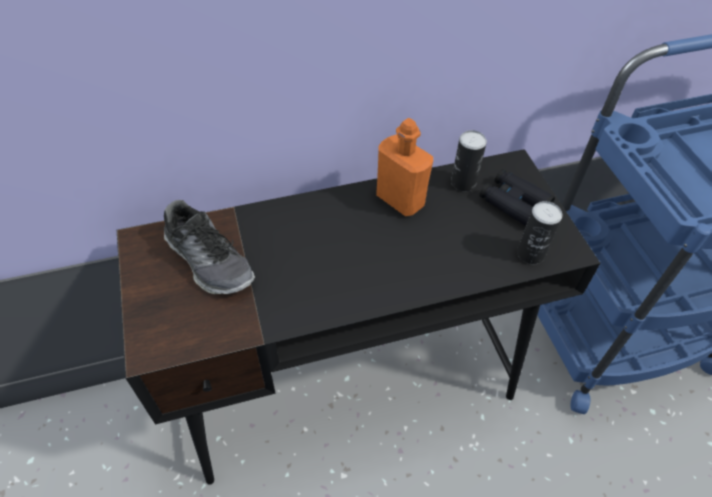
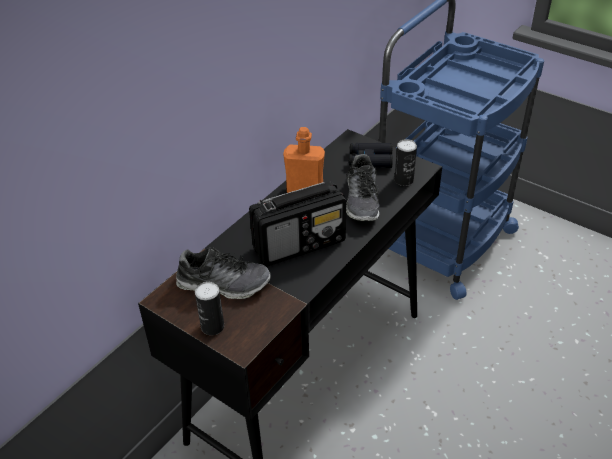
camera: 35 degrees left, 10 degrees down
(330, 263) = (300, 244): none -> radio
(453, 251) = (362, 200): none -> shoe
(463, 182) = (331, 163): can -> can (212, 326)

